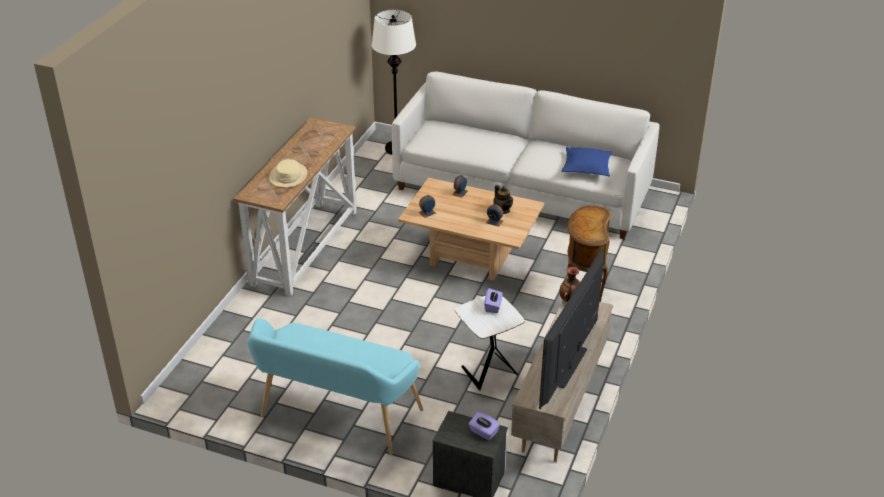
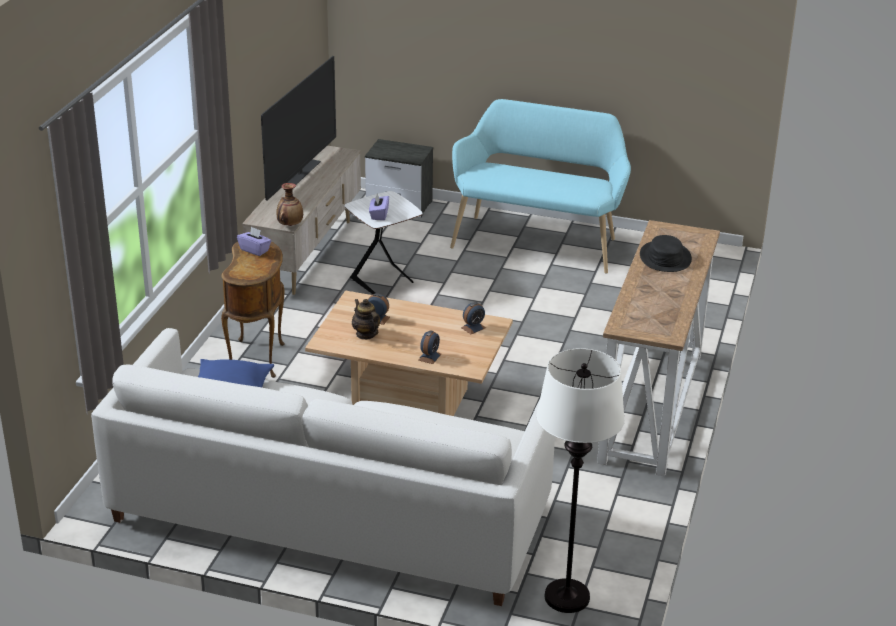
camera: 175 degrees right, 5 degrees down
(288, 176) = (665, 258): beige hat -> black hat
(483, 432) = (387, 151): purple tissue box -> purple tissue box (255, 250)

